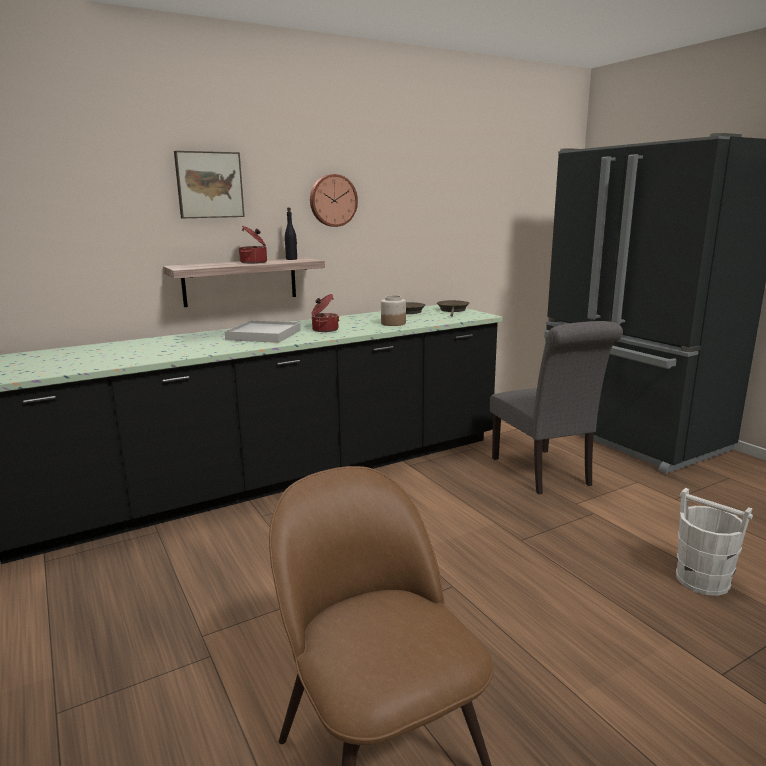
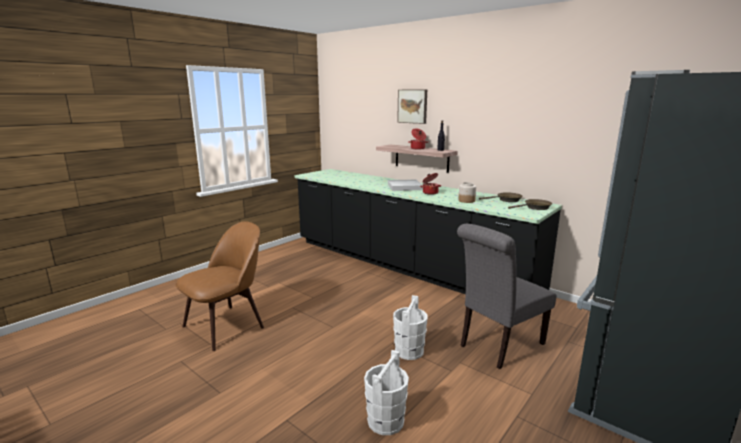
camera: 70 degrees right, 0 degrees up
(332, 200) = (477, 117): wall clock -> none
(544, 531) = (409, 351): none -> white bucket

